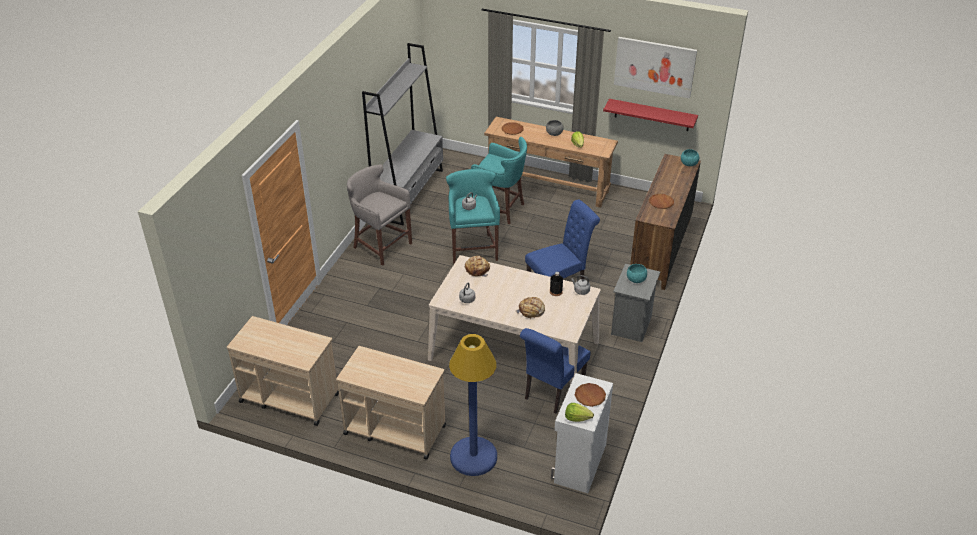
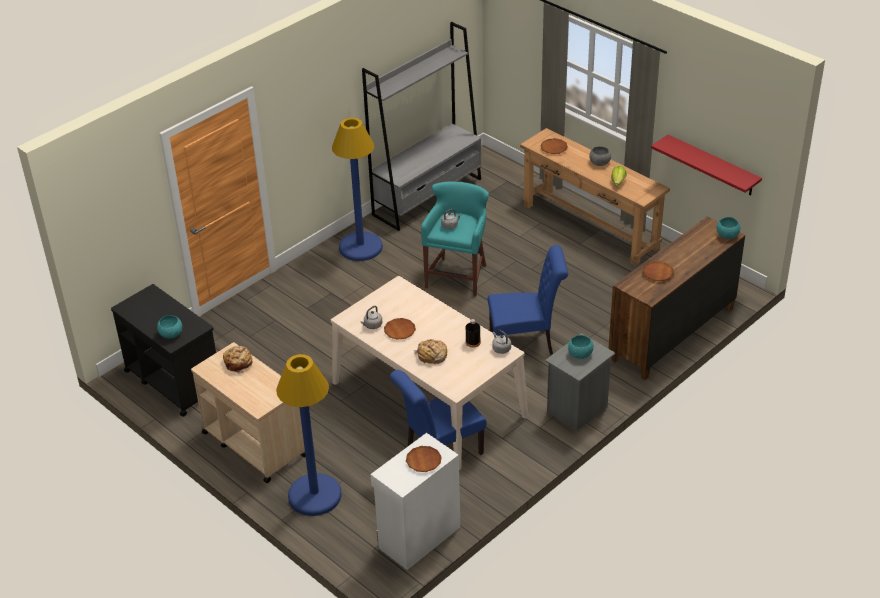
camera: 25 degrees right, 0 degrees up
(288, 398) = (173, 381): beige cart -> black cart
(298, 354) = (171, 334): none -> turquoise bowl
(380, 245) = (360, 247): grey stool -> blue floor lamp
(477, 269) = (406, 296): bread -> bread (239, 363)
(492, 298) = (399, 330): none -> brown plate
(500, 209) = (516, 239): turquoise stool -> none
(577, 418) = (394, 478): lettuce -> none
(654, 66) = (716, 106): picture -> none

